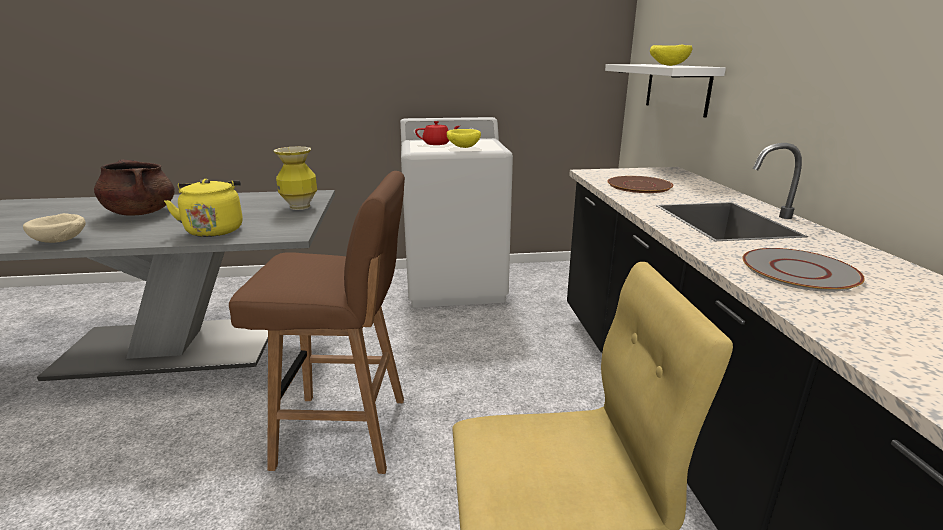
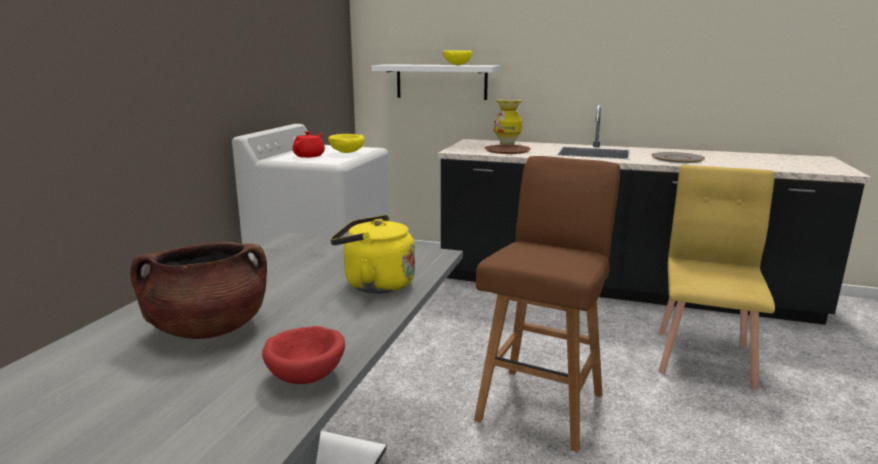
camera: 65 degrees left, 5 degrees down
(62, 241) = (307, 375): beige bowl -> red bowl
(300, 207) = (332, 247): vase -> vase (507, 143)

